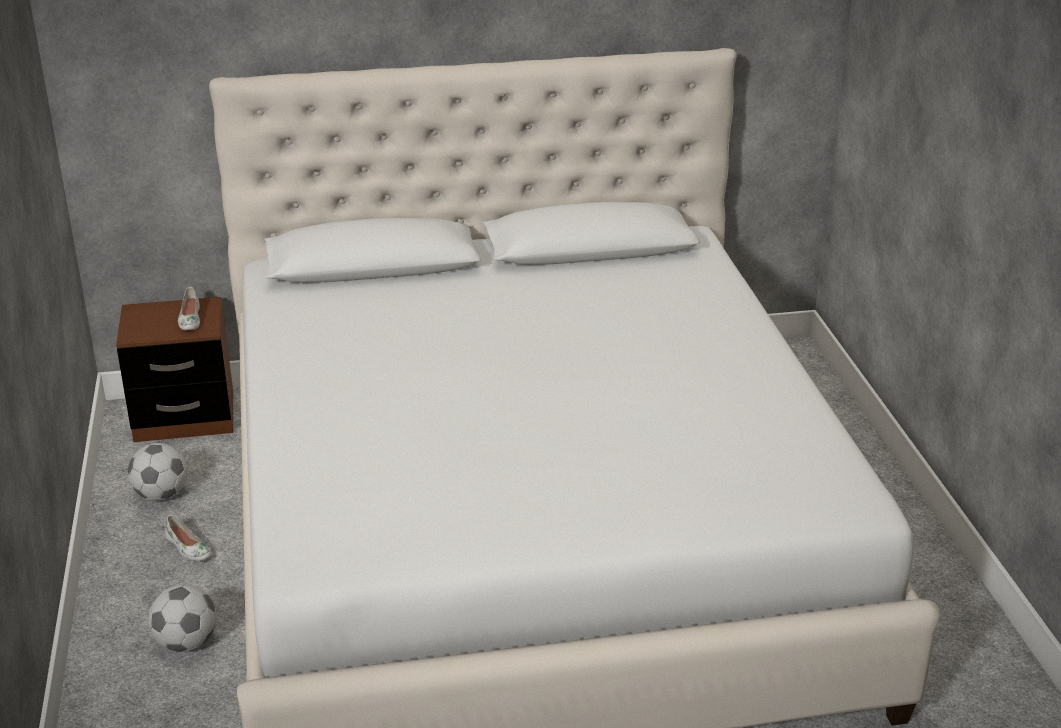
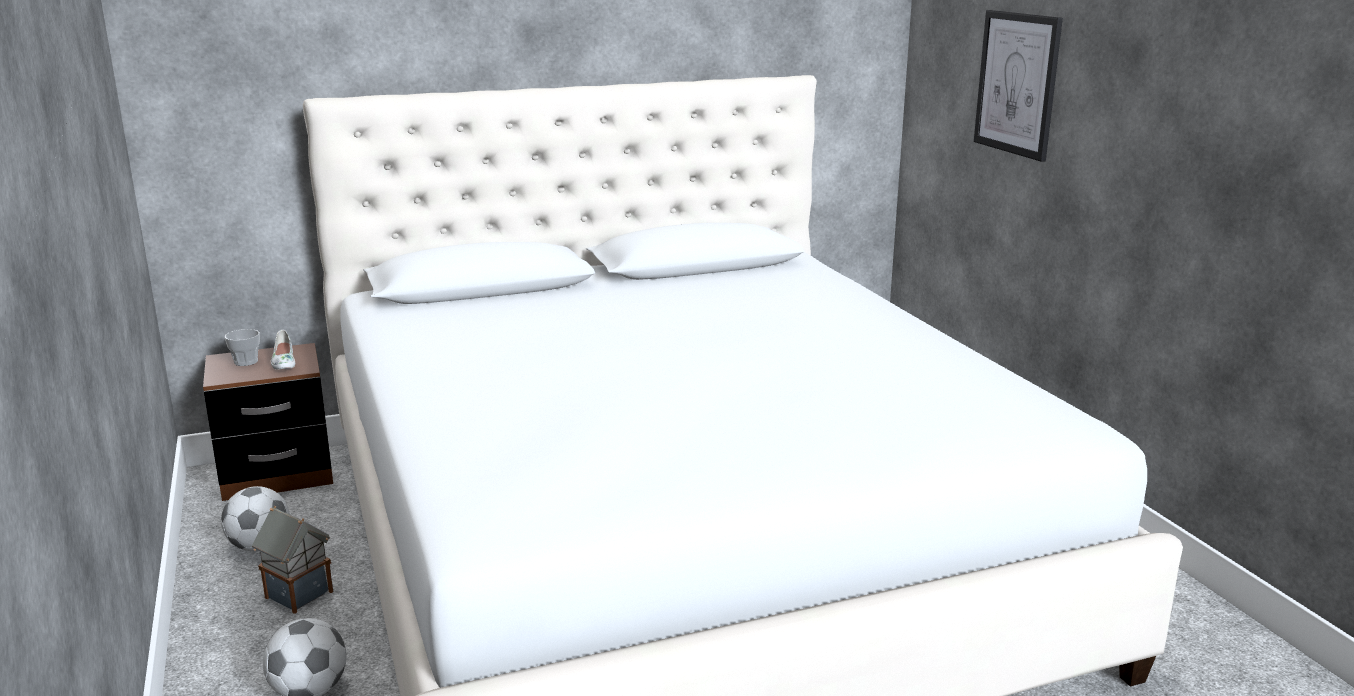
camera: 10 degrees left, 10 degrees down
(156, 316) = (246, 362): none -> cup
(188, 548) = (297, 594): white shoe -> toy house
(926, 95) = (1017, 83): none -> picture

